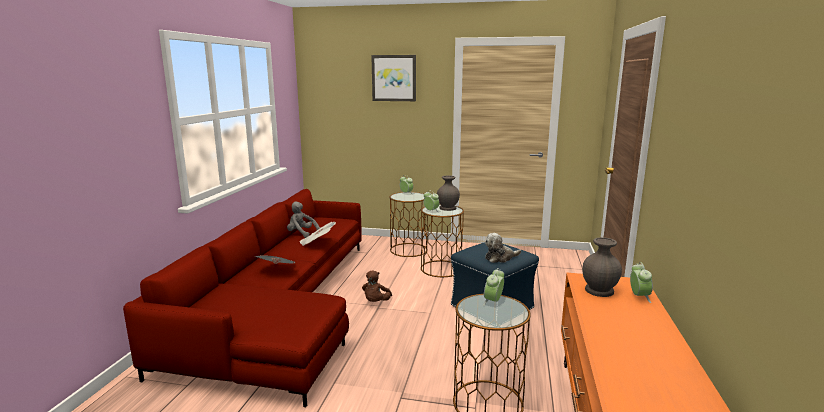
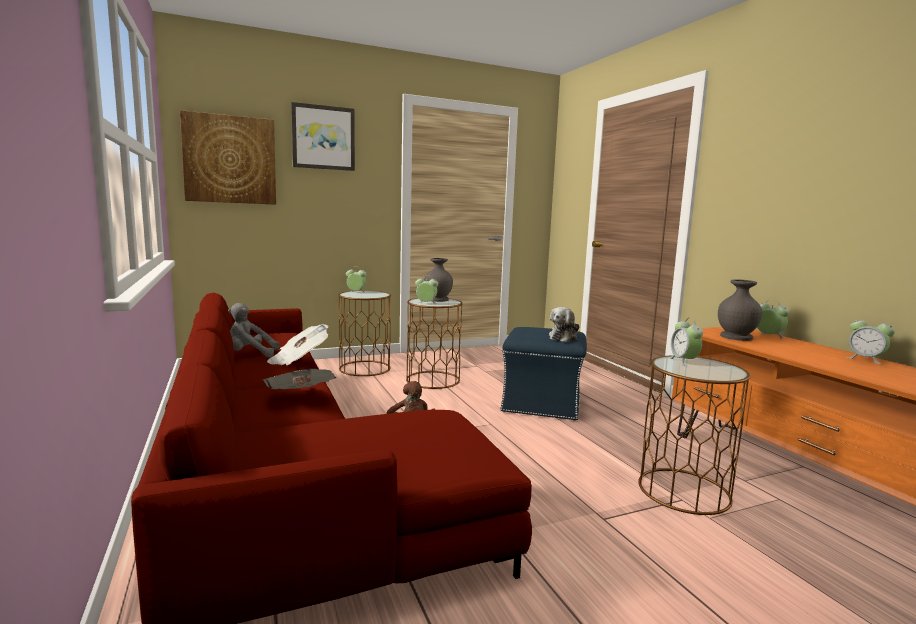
camera: 35 degrees left, 5 degrees down
(334, 98) = (230, 159): none -> picture
(665, 343) = (865, 359): none -> alarm clock

